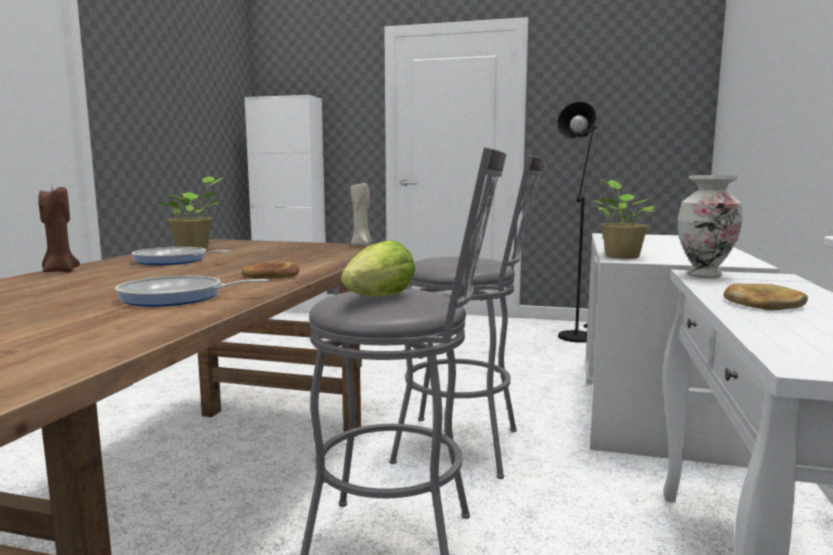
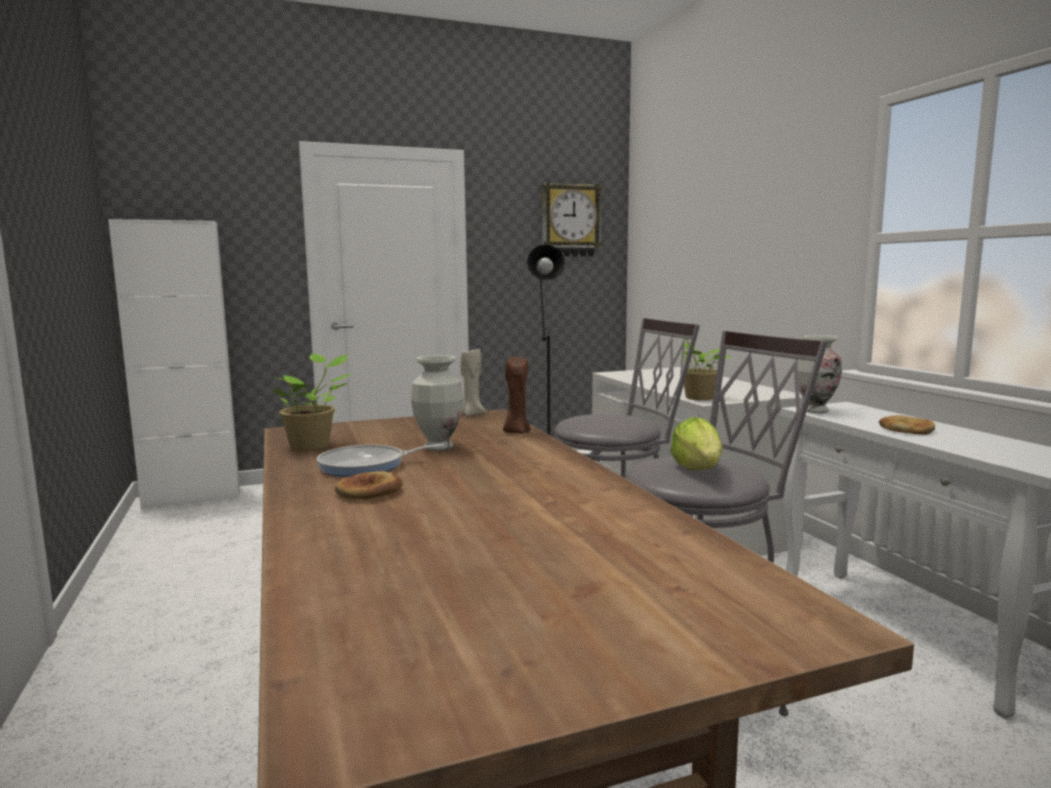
camera: 35 degrees left, 0 degrees up
(60, 271) = (296, 505): brown candle -> brown candle (516, 432)
(177, 297) = (569, 506): frying pan -> none
(255, 258) = (438, 447): none -> vase
(271, 276) = (546, 466): bread -> bread (368, 491)
(643, 79) = (570, 220): none -> wall clock

